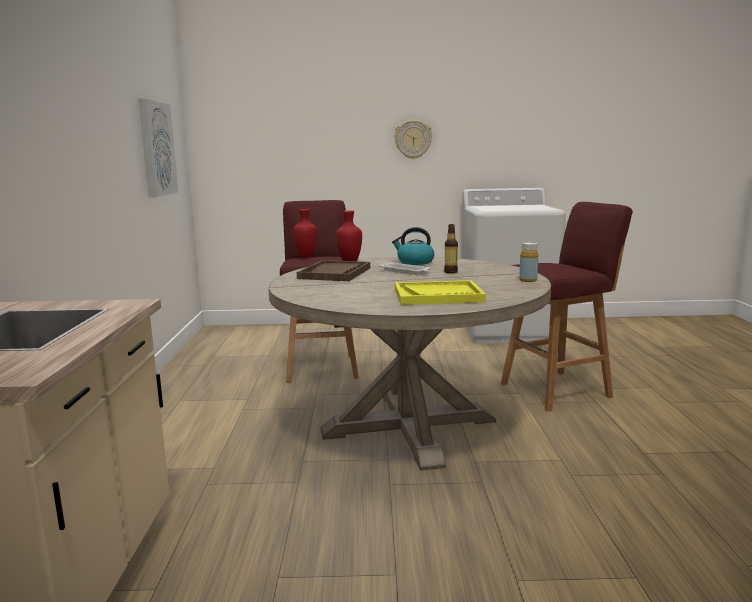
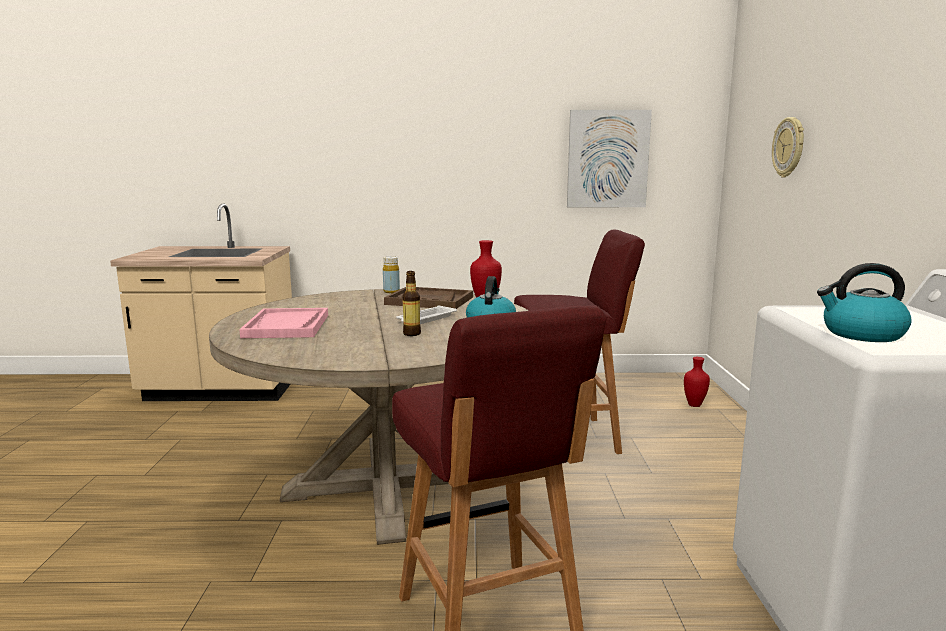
camera: 90 degrees right, 0 degrees up
(305, 257) = (557, 295): red vase -> red vase (694, 405)
(413, 139) = (901, 148): wall clock -> wall clock (789, 147)
(438, 295) = (287, 326): yellow tray -> pink tray
(528, 209) = (861, 334): none -> kettle
(528, 280) = (333, 360): yellow bottle -> yellow bottle (391, 292)

